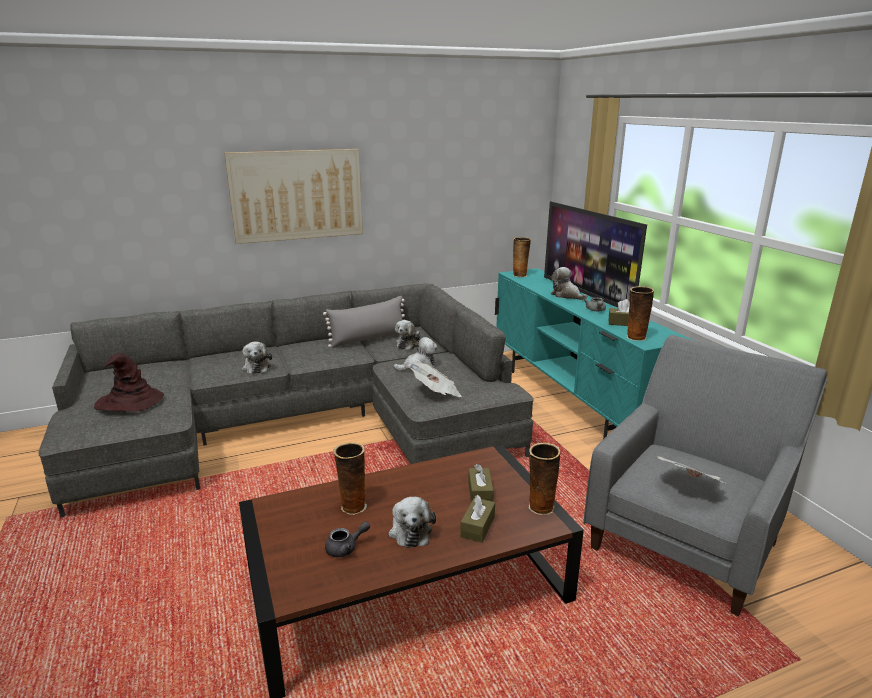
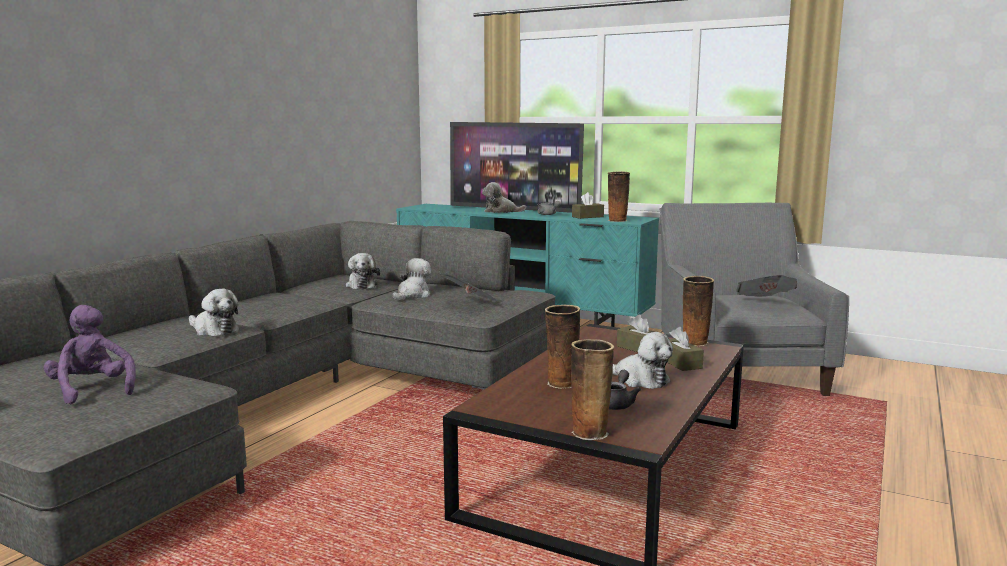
camera: 40 degrees left, 10 degrees down
(129, 403) = (93, 390): brown hat -> purple plush toy
(297, 195) = (190, 105): picture -> none
(369, 339) = (307, 289): grey pillow -> none
(520, 275) = (423, 207): vase -> vase (590, 432)

